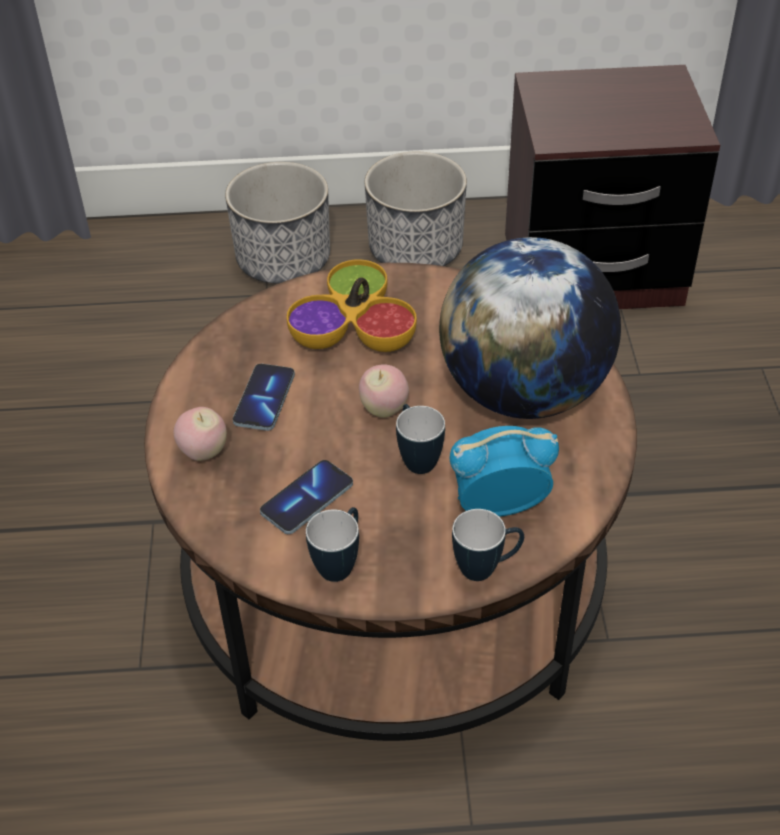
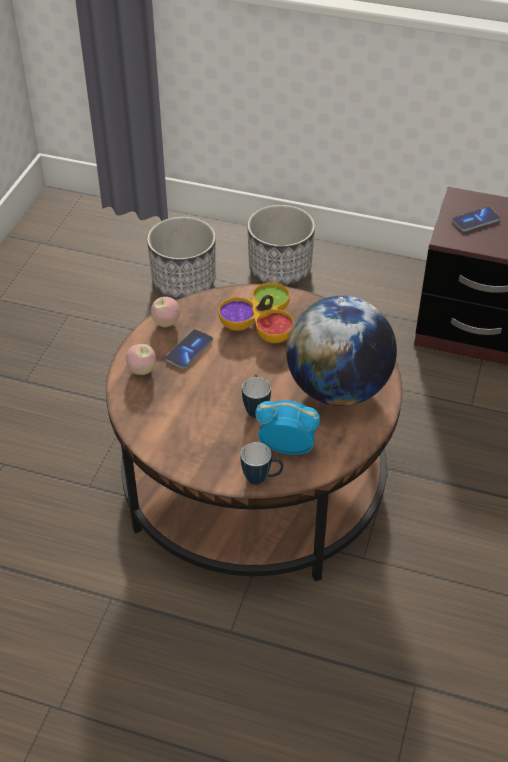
camera: 20 degrees right, 0 degrees up
(307, 499) = (184, 412): phone -> phone (475, 220)
(340, 563) = (184, 451): mug -> none
(384, 409) = (252, 375): apple -> apple (166, 323)
(416, 249) = (367, 284): planter -> planter (184, 281)

